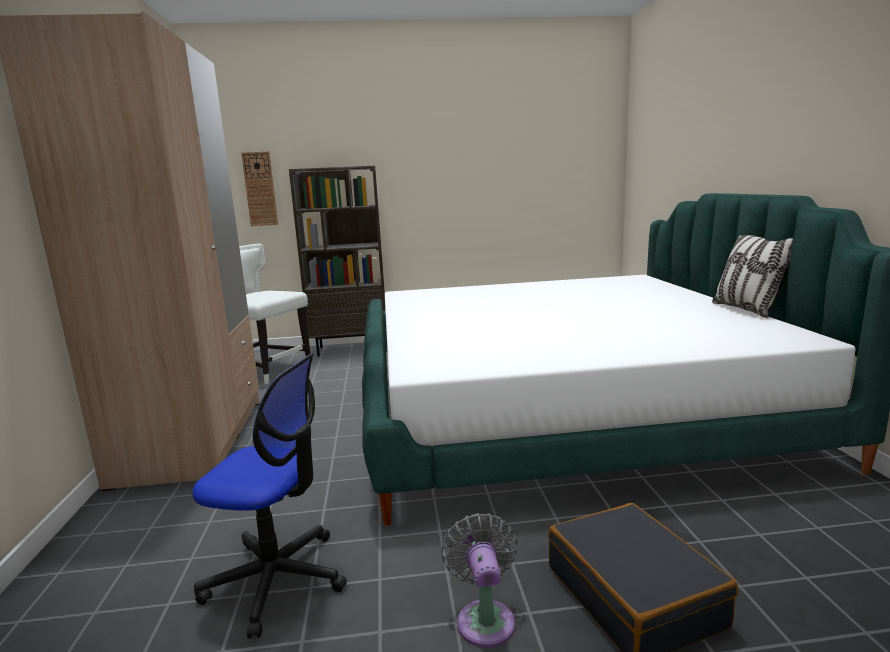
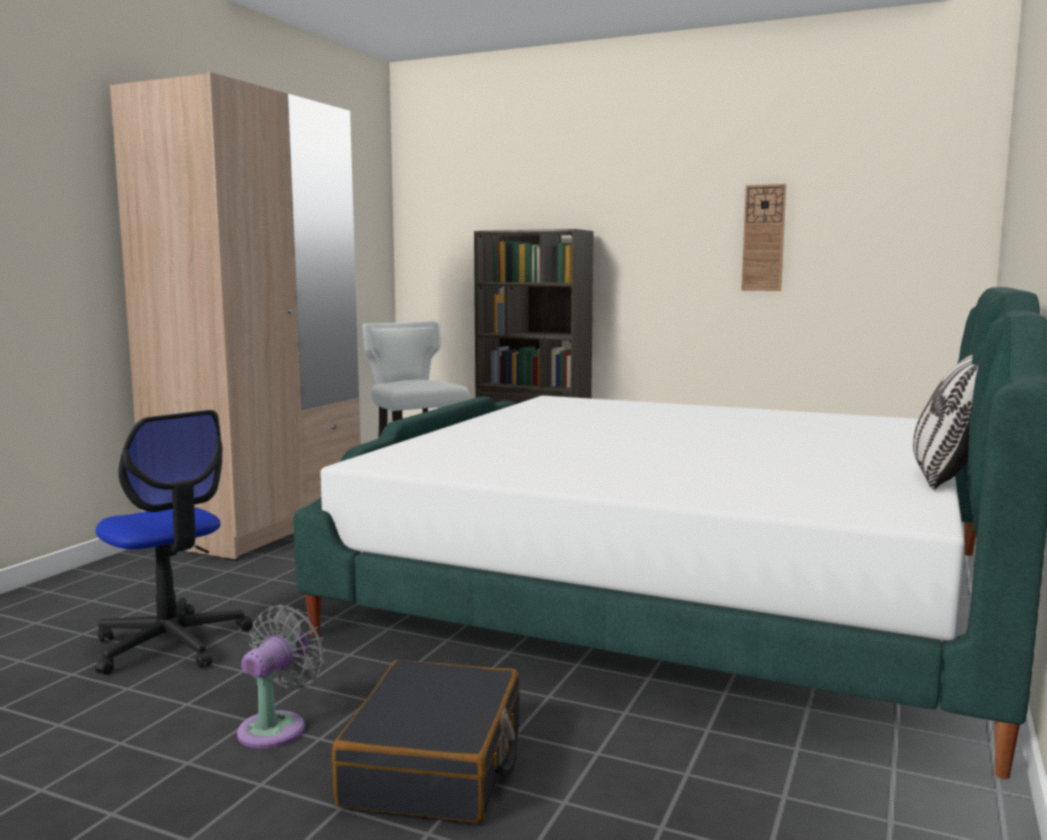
camera: 30 degrees right, 5 degrees down
(260, 189) = (458, 255): wall clock -> wall clock (763, 238)

